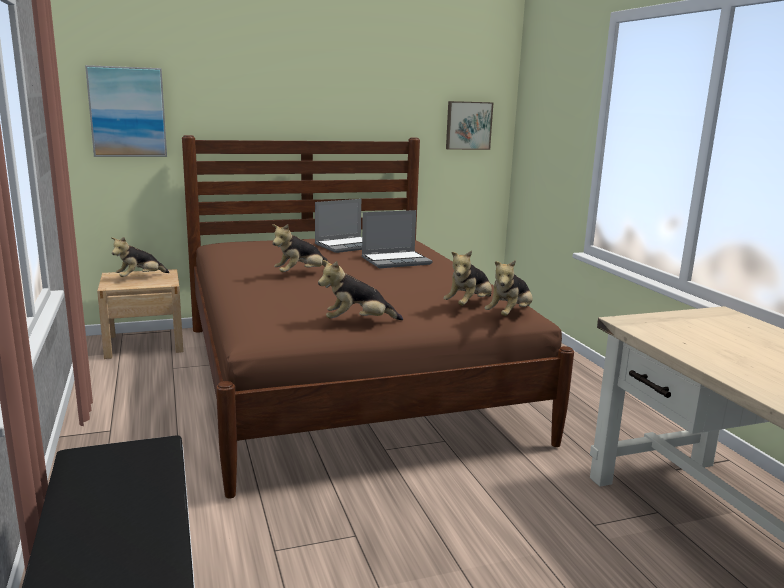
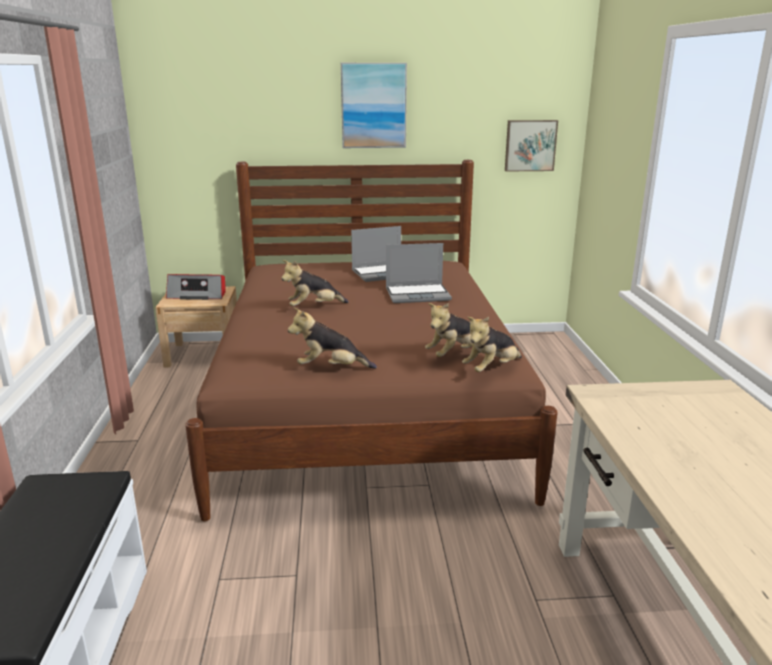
camera: 15 degrees right, 5 degrees up
(127, 112) = (188, 140): picture -> picture (373, 105)
(140, 278) = (198, 295): plush toy -> radio

